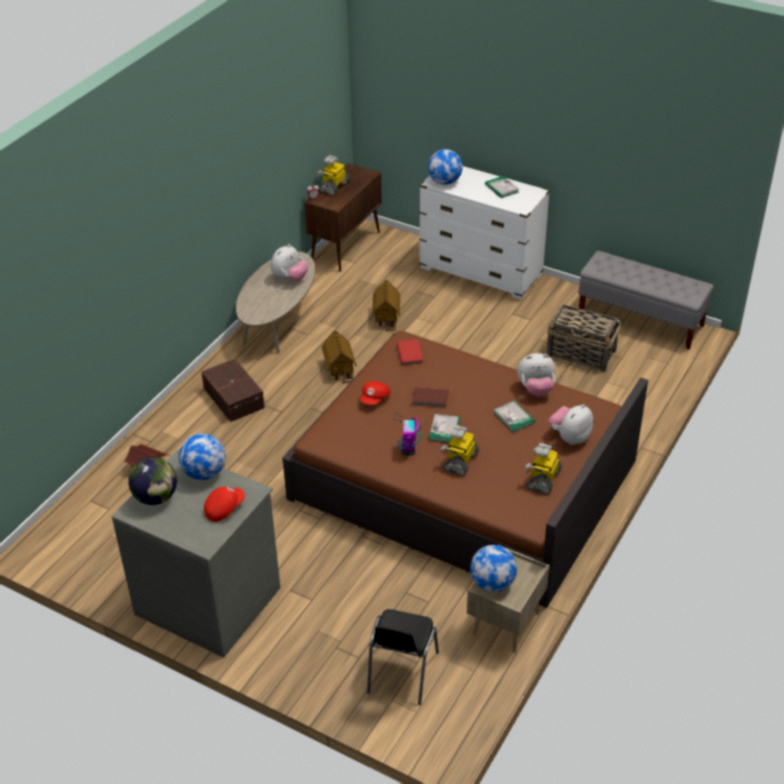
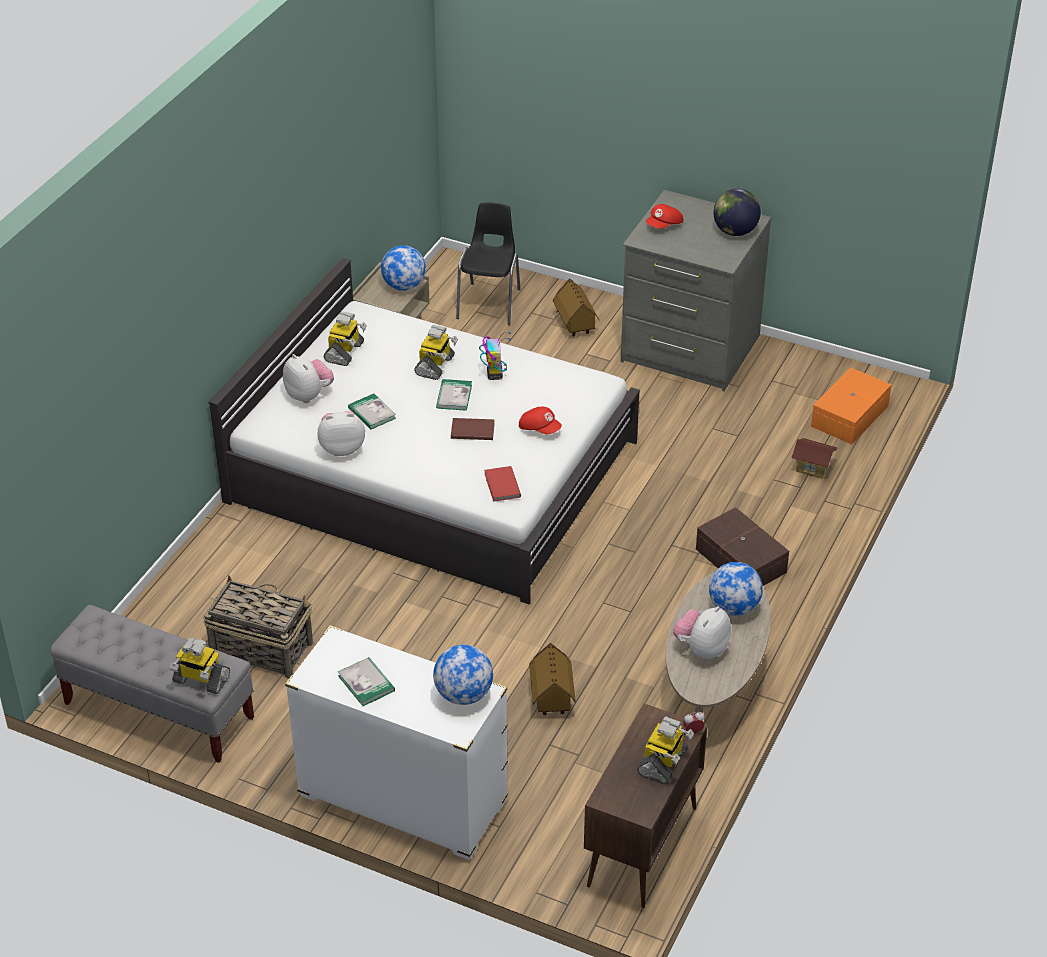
camera: 175 degrees right, 0 degrees up
(93, 517) = (848, 416): none -> orange storage box
(204, 473) = (695, 252): globe -> globe (733, 607)
(340, 369) = (606, 608): toy house -> toy house (575, 325)
(375, 399) = (540, 429): red cap -> red cap turned 105 degrees clockwise
(464, 480) = (432, 471): brown bed -> white bed
(570, 437) = (309, 395): plush toy -> plush toy turned 75 degrees counterclockwise
(608, 260) = (200, 680): none -> toy robot

